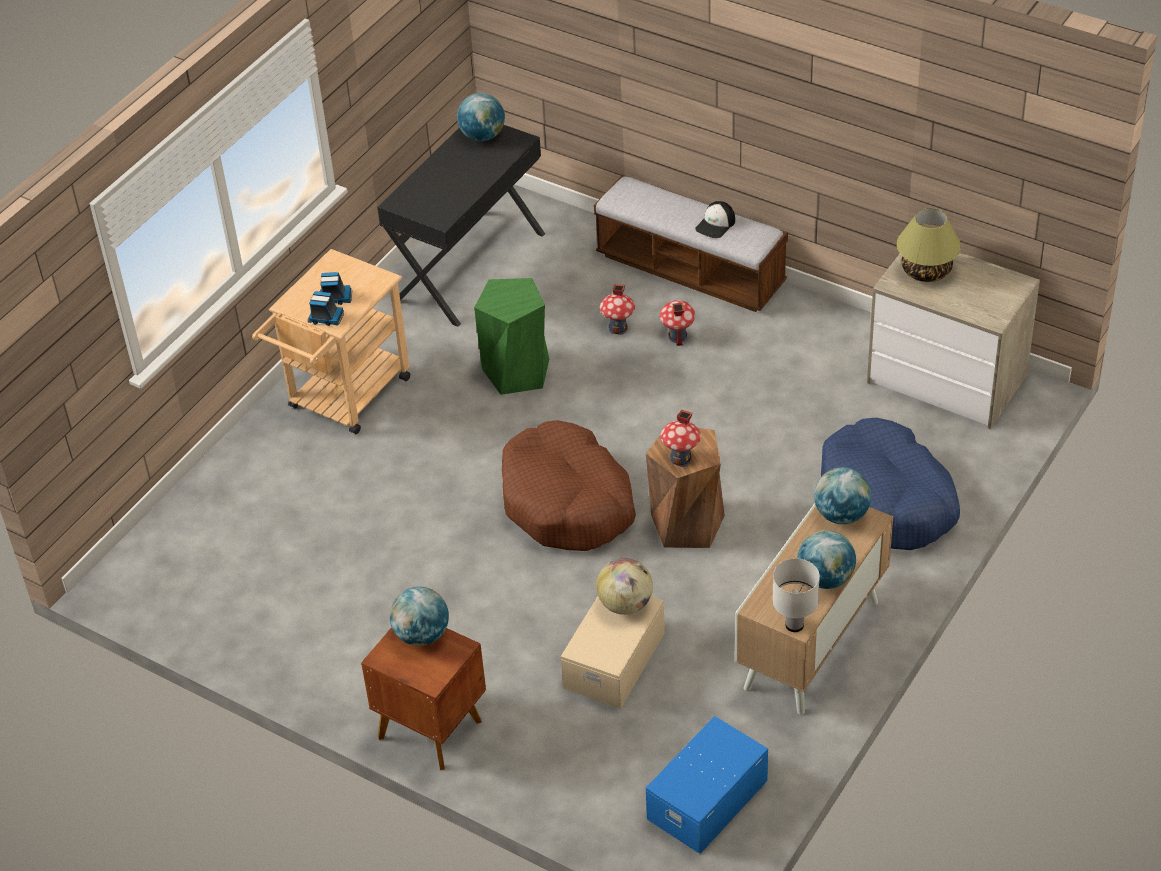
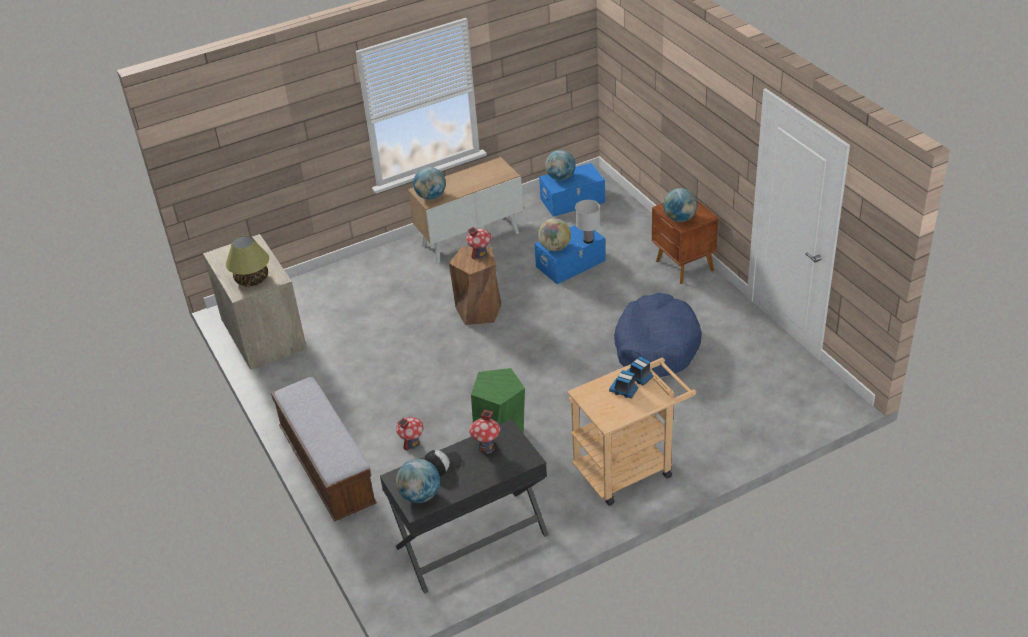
camera: 150 degrees left, 5 degrees down
(567, 502) = (534, 346): brown dog bed -> none
(612, 660) = (571, 264): beige storage box -> blue storage box
(677, 336) = (381, 422): toy house -> toy house (486, 447)
(716, 224) = (310, 410): cap -> cap (442, 464)
(794, 625) = (499, 164): white table lamp -> white table lamp (588, 240)
(825, 578) = (466, 175): globe -> globe (560, 177)
(886, 500) = (367, 285): blue dog bed -> blue dog bed (656, 346)

